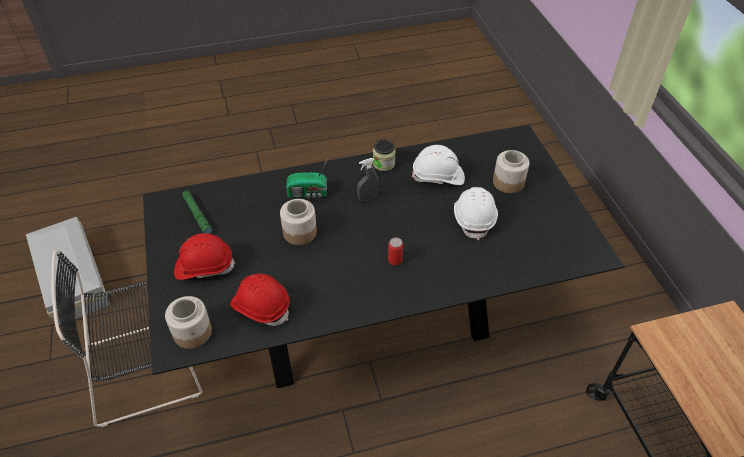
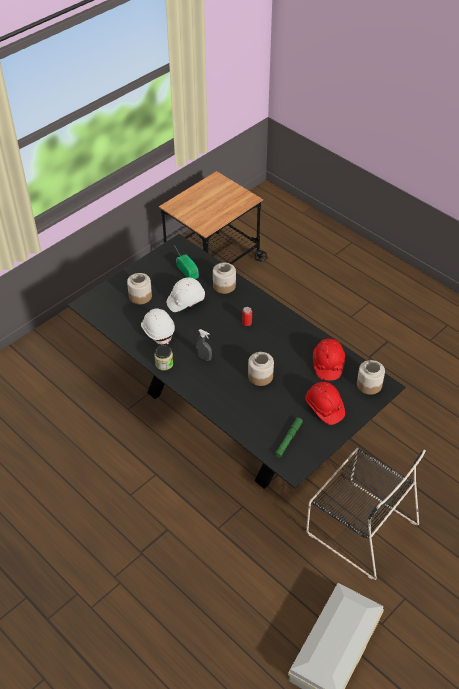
camera: 120 degrees left, 0 degrees up
(308, 193) = (222, 390): radio -> radio (187, 271)
(480, 268) = (224, 286): none -> jar

